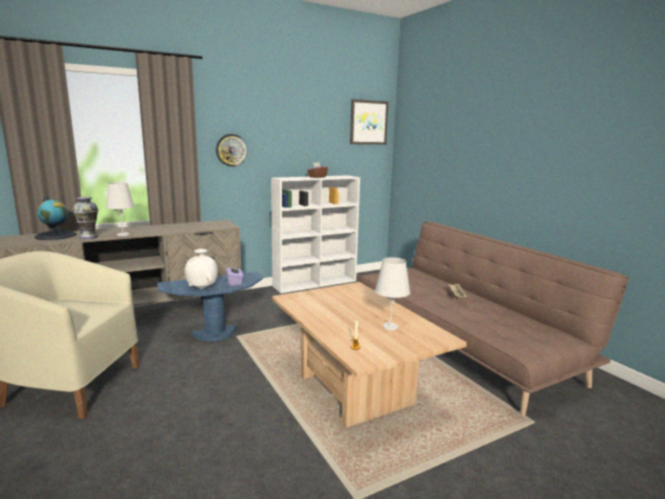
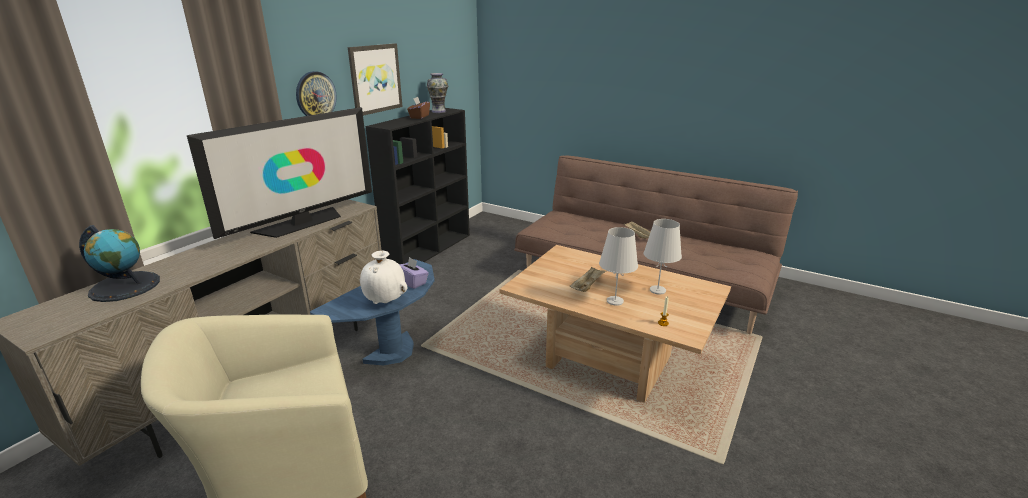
camera: 30 degrees left, 10 degrees up
(89, 237) = (191, 274): vase -> vase (438, 111)
(123, 234) = (238, 256): white table lamp -> white table lamp (615, 301)
(183, 227) = (302, 223): none -> television
(315, 283) = (429, 249): white bookcase -> black bookcase
(336, 310) = (587, 286): none -> beige tray
(368, 122) = (454, 35): picture -> picture (375, 79)

